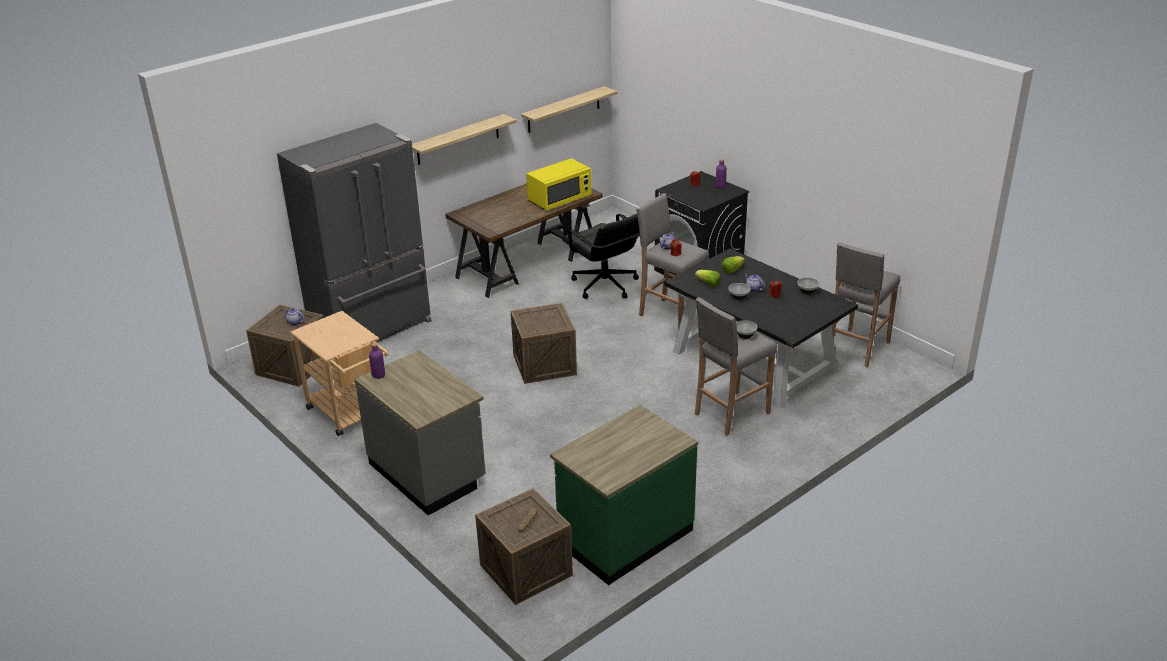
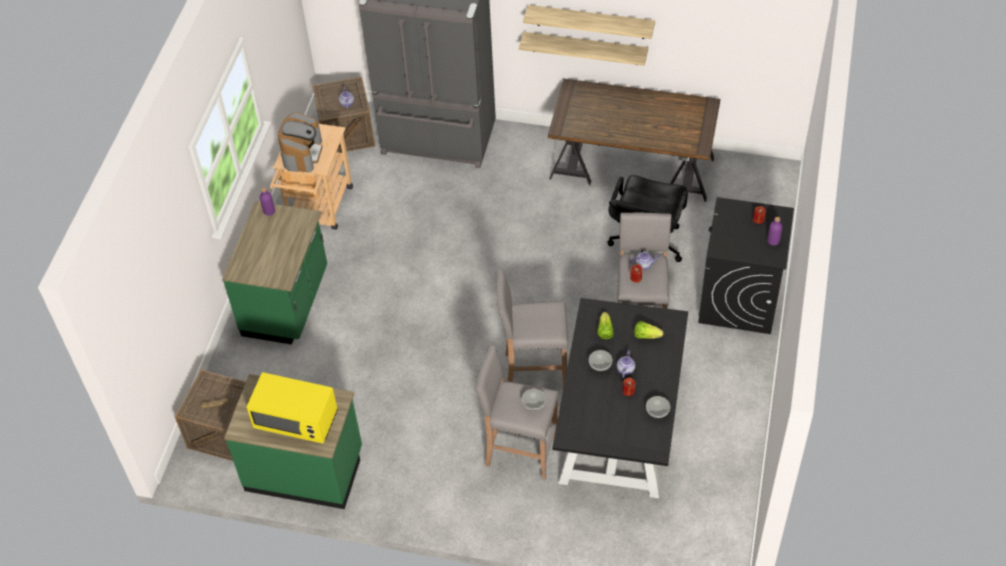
camera: 55 degrees right, 20 degrees up
(336, 339) = (302, 153): none -> coffee machine
(428, 472) = (287, 303): grey counter -> green counter
(544, 365) = (482, 282): crate -> none
(559, 200) = (665, 135): yellow microwave -> yellow microwave (296, 420)
(564, 110) = (743, 45): shelf -> shelf (585, 48)
(857, 348) = (713, 496): grey stool -> grey stool (534, 371)

